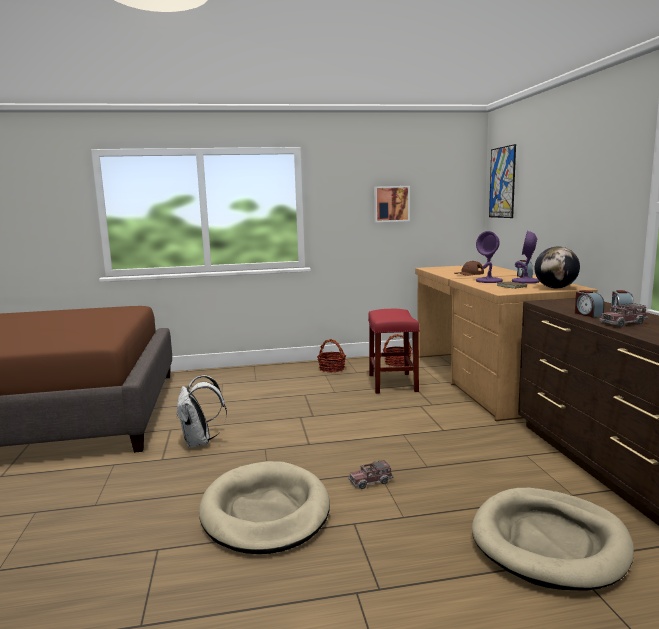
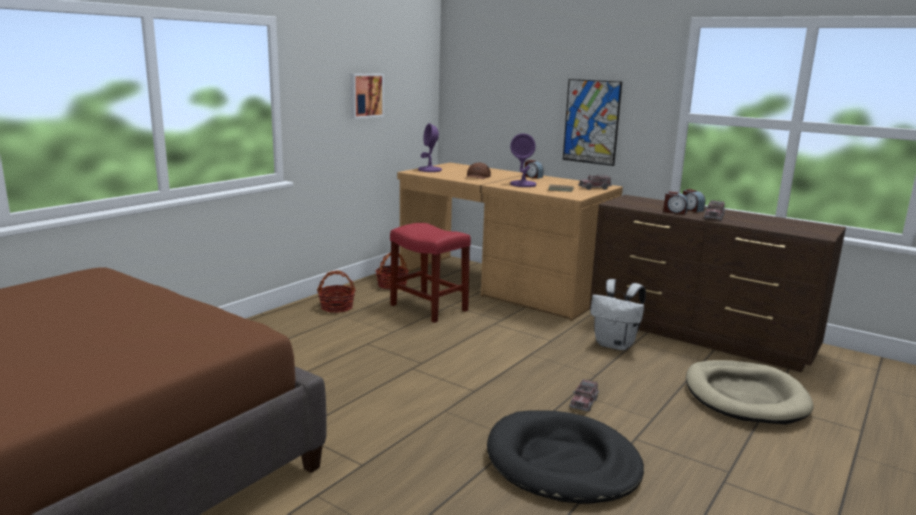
camera: 45 degrees left, 5 degrees up
(200, 442) = (364, 431): white backpack -> white backpack (615, 345)
(265, 512) = (562, 462): beige dog bed -> black dog bed
(502, 182) = (471, 75): picture -> picture (591, 122)
(525, 281) = (551, 182): purple table lamp -> purple table lamp (430, 170)
(555, 288) = (594, 188): globe -> toy truck

